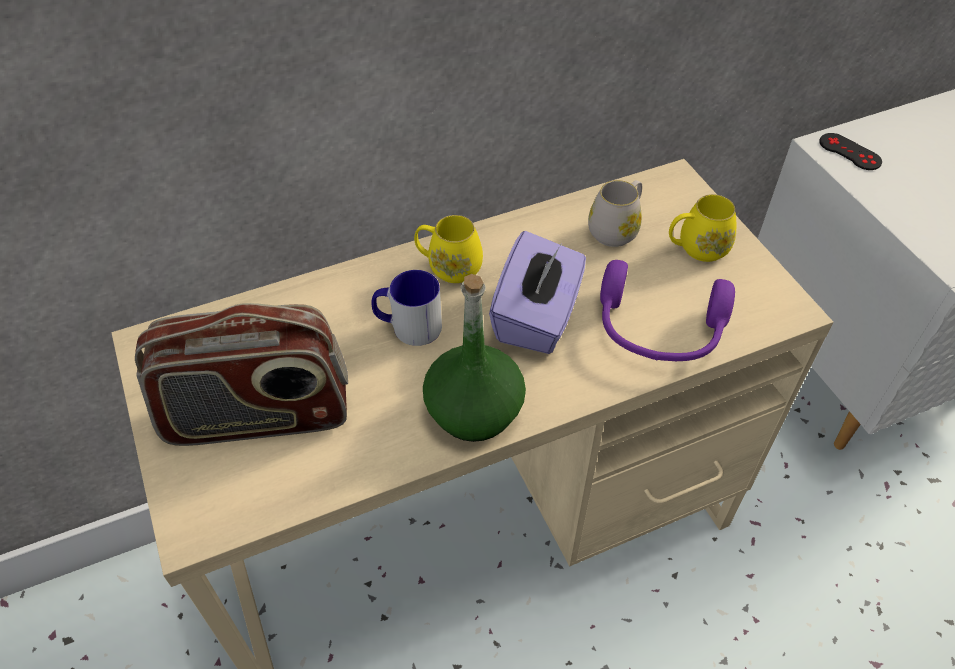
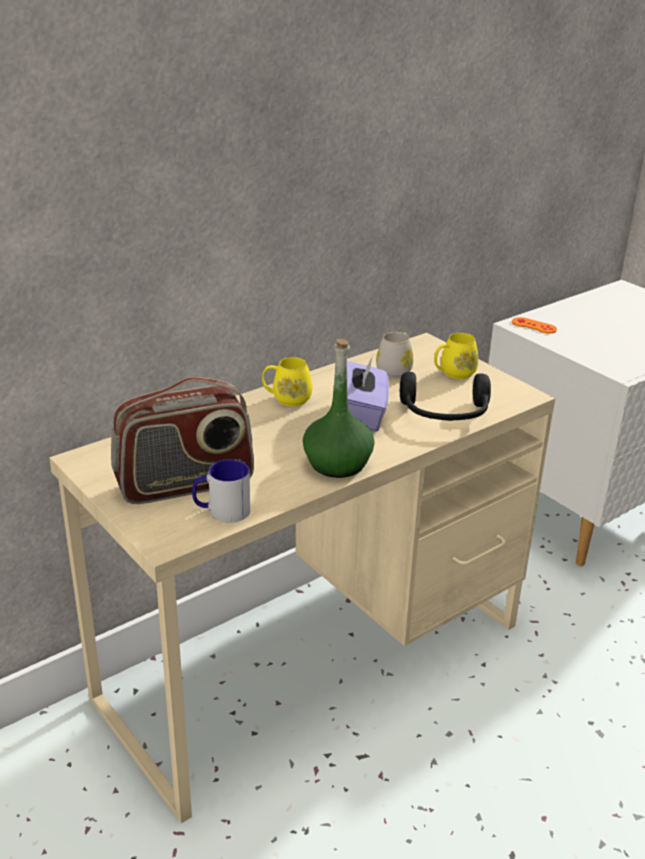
camera: 15 degrees left, 20 degrees down
(408, 326) = (271, 430): mug -> mug (221, 511)
(658, 331) = (445, 414): purple headphones -> black headphones
(849, 152) = (534, 326): black game controller -> orange game controller

